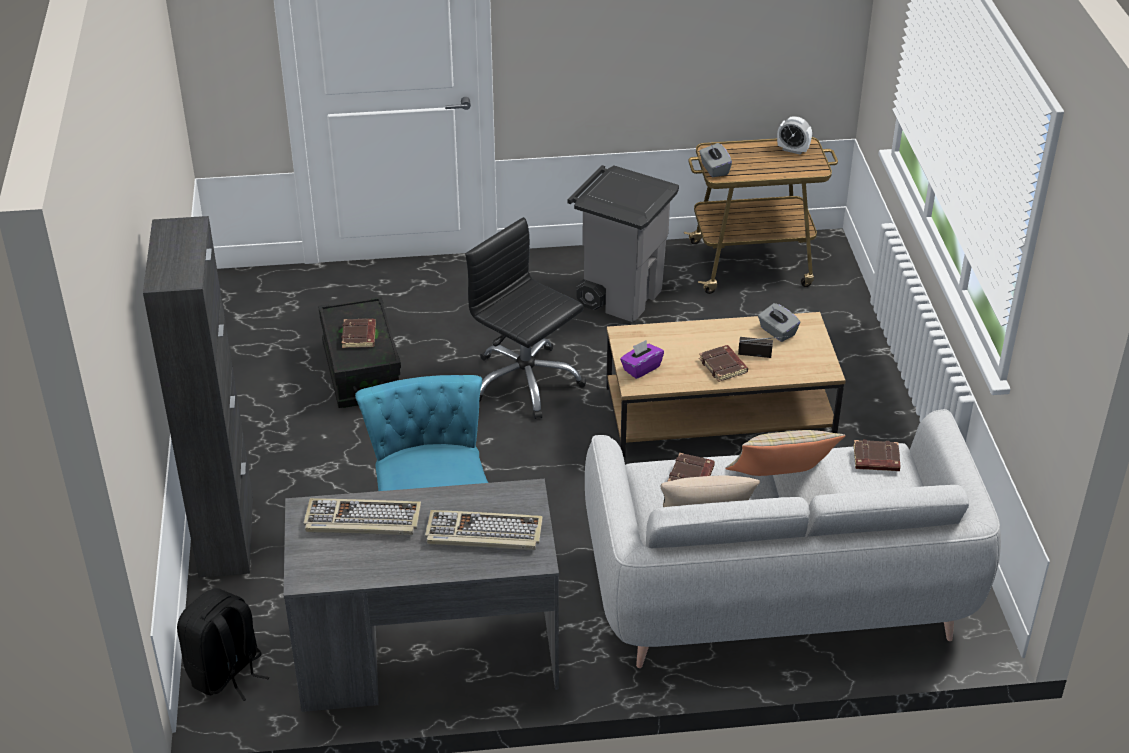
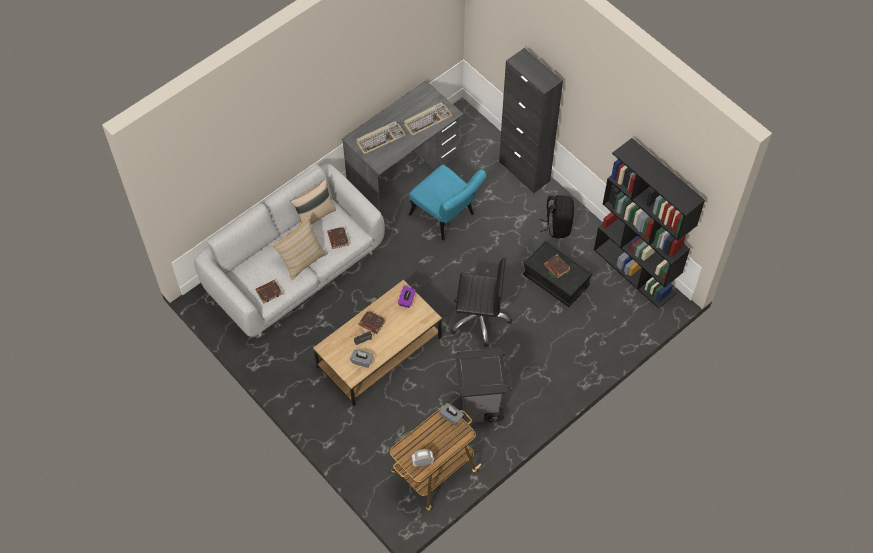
camera: 145 degrees right, 20 degrees up
(226, 673) = (466, 123): black backpack -> black backpack (557, 226)
(238, 328) = (635, 271): none -> black bookcase

